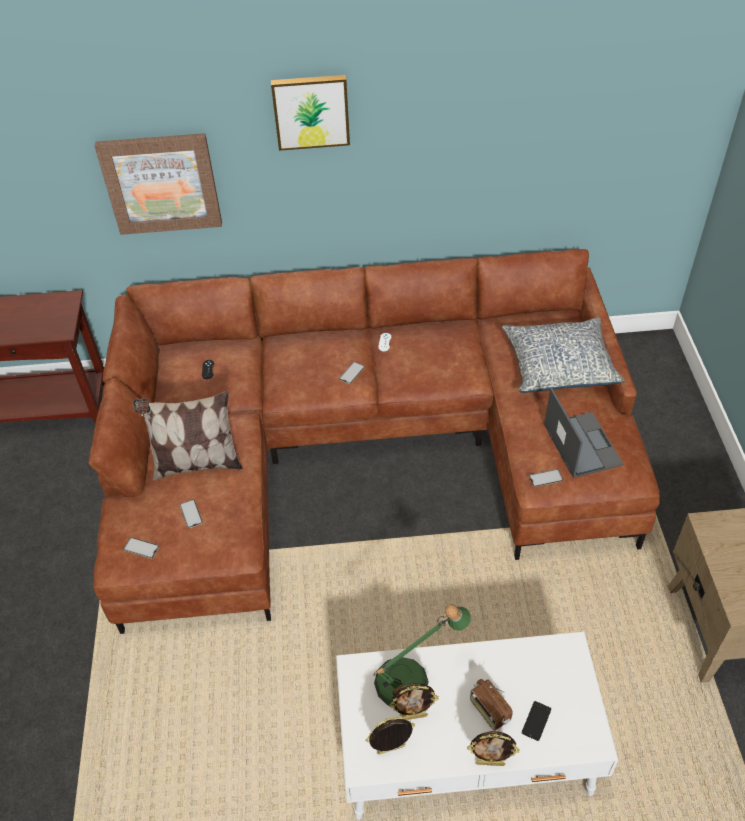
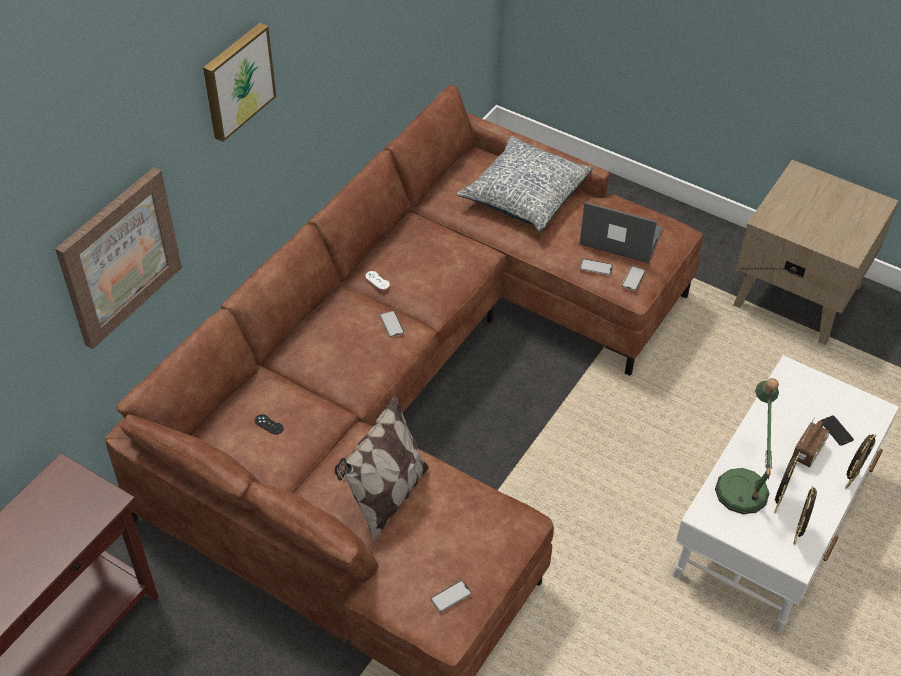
camera: 55 degrees left, 0 degrees up
(191, 514) = (447, 534): phone -> phone (596, 267)
(489, 711) = (808, 453): radio -> radio turned 60 degrees counterclockwise

